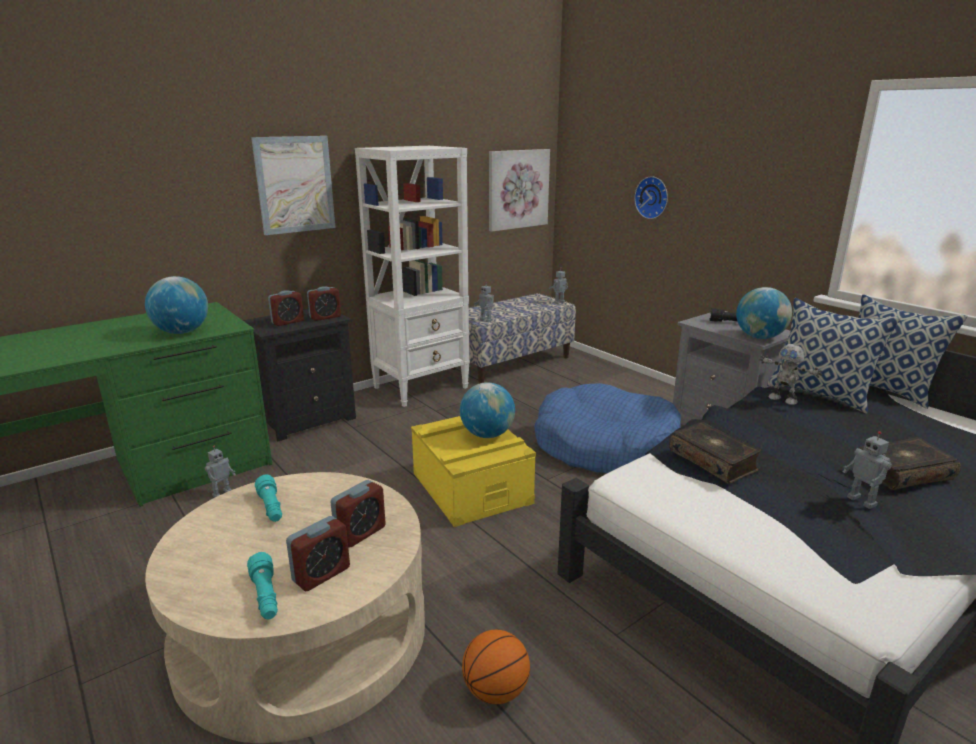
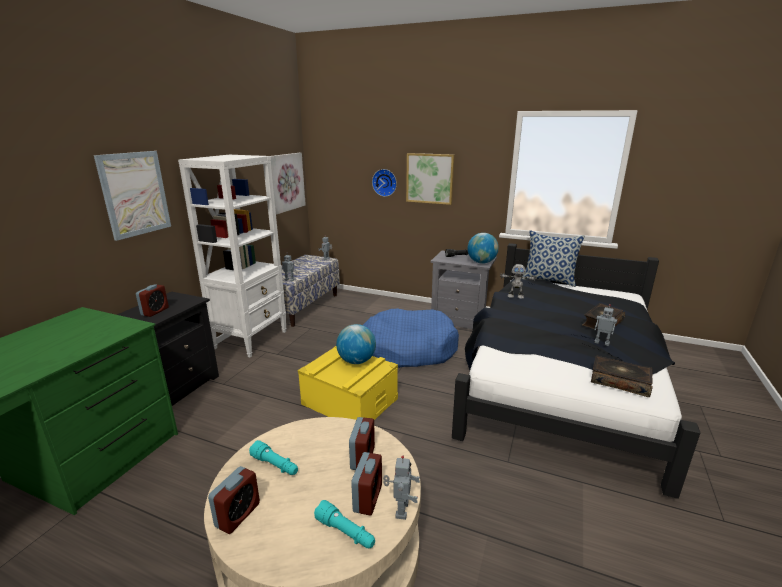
camera: 30 degrees left, 0 degrees up
(182, 332) = (86, 342): globe -> none
(221, 493) = (151, 473): toy robot -> toy robot (400, 510)
(325, 317) = (185, 301): alarm clock -> alarm clock (238, 515)
(495, 691) = (476, 526): basketball -> none
(713, 461) = (521, 341): book -> book (619, 382)
(716, 194) = (430, 178): none -> picture
(820, 394) = (528, 289): pillow -> none

